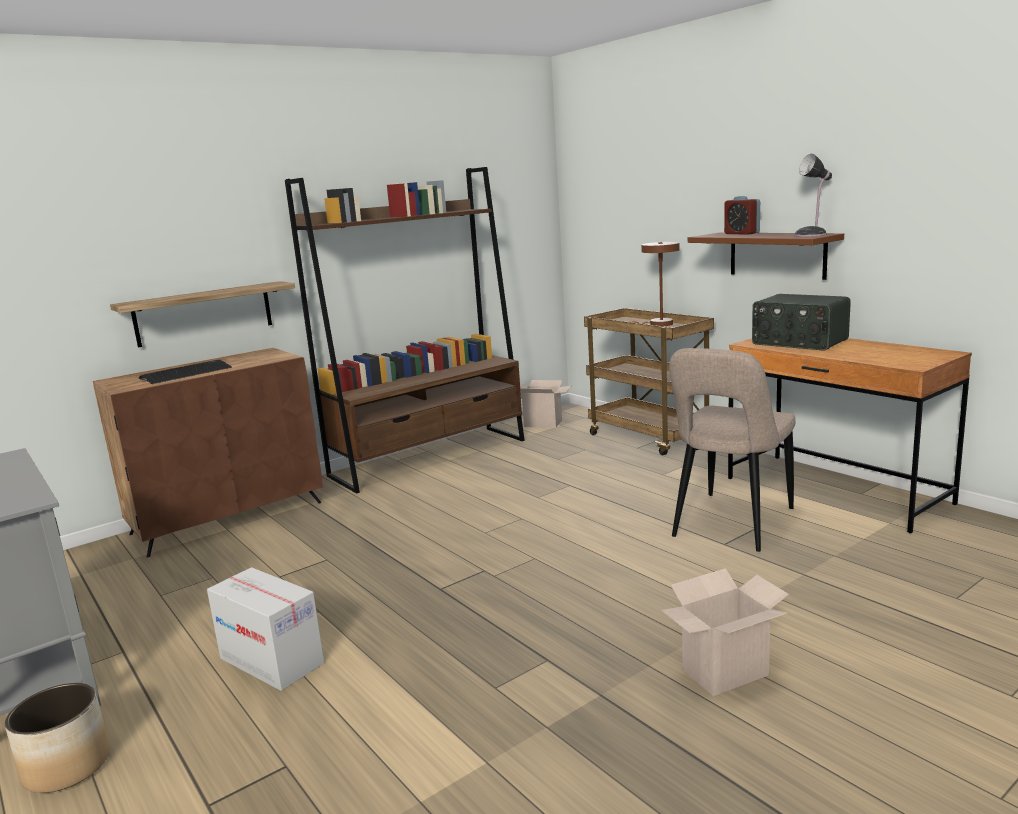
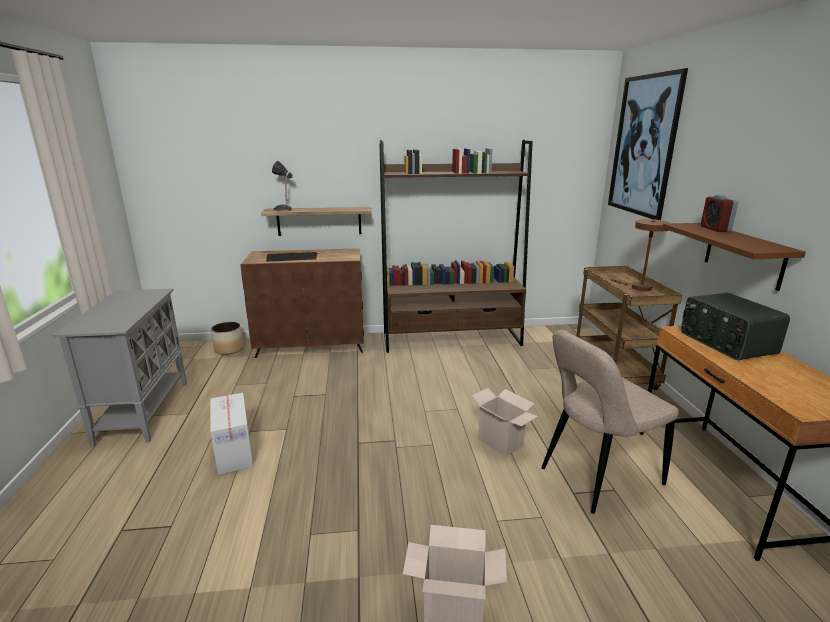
camera: 30 degrees right, 5 degrees up
(67, 766) = (105, 471): planter -> planter (229, 349)
(544, 423) = (550, 336): cardboard box -> cardboard box (502, 442)
(613, 163) = (644, 146): none -> picture
(812, 234) = (769, 246): table lamp -> table lamp (284, 210)

